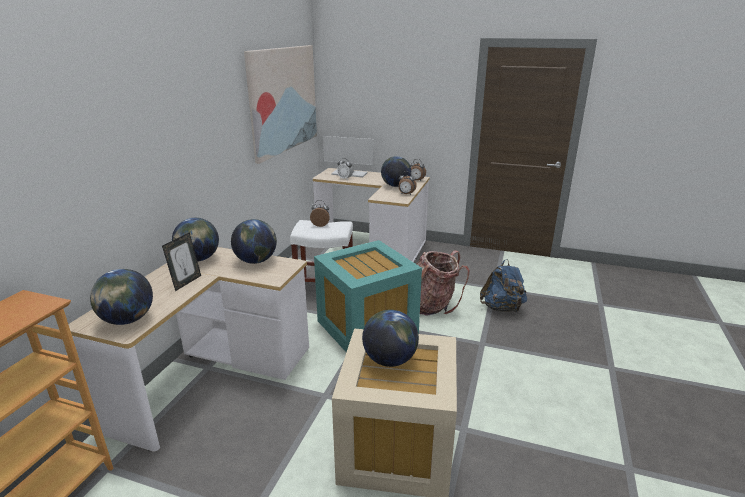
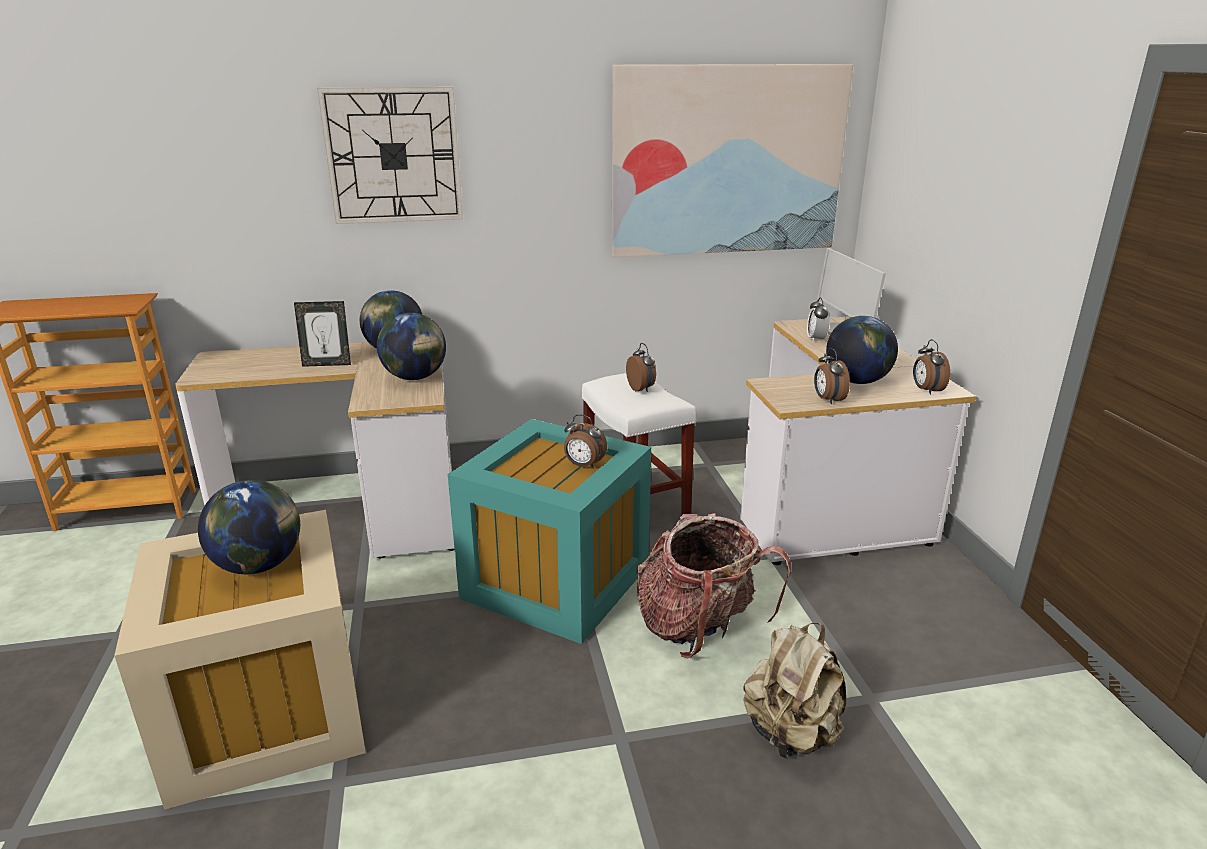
camera: 60 degrees right, 0 degrees up
(127, 320) = (224, 369): globe -> none
(160, 124) = (393, 156): none -> wall clock
(374, 258) = (583, 465): none -> alarm clock
(502, 308) = (791, 734): blue backpack -> beige backpack

